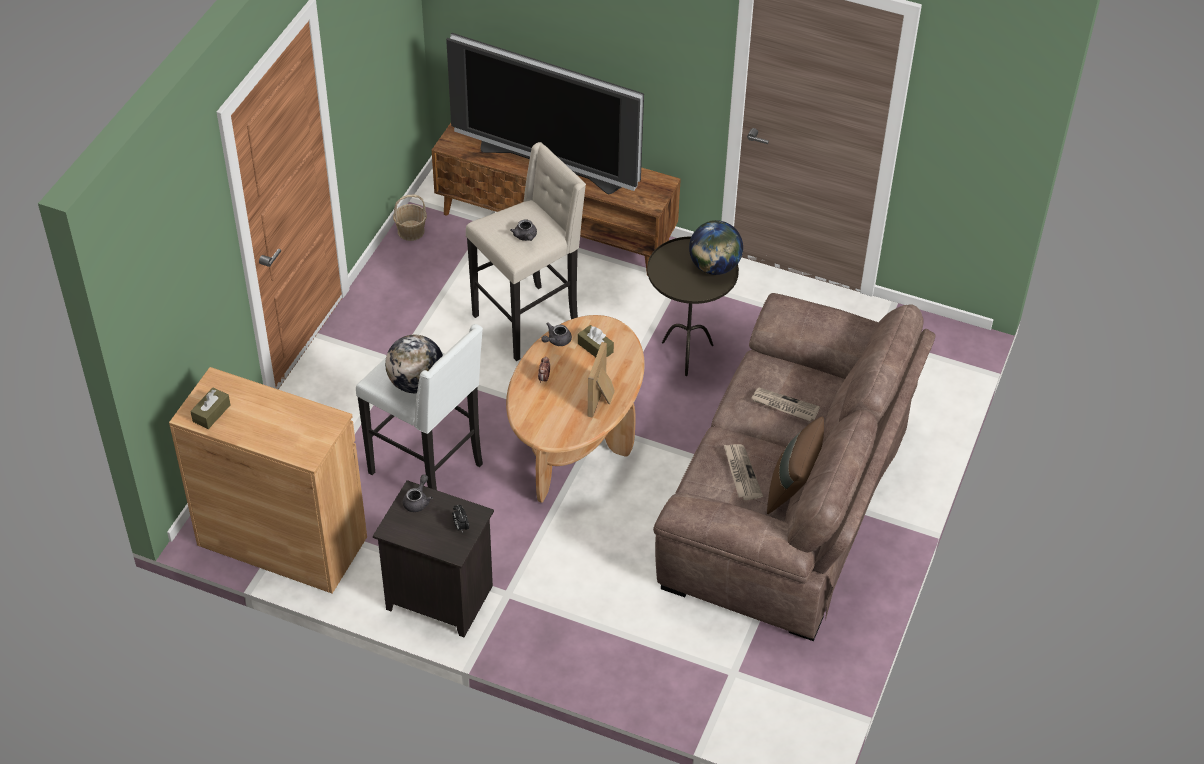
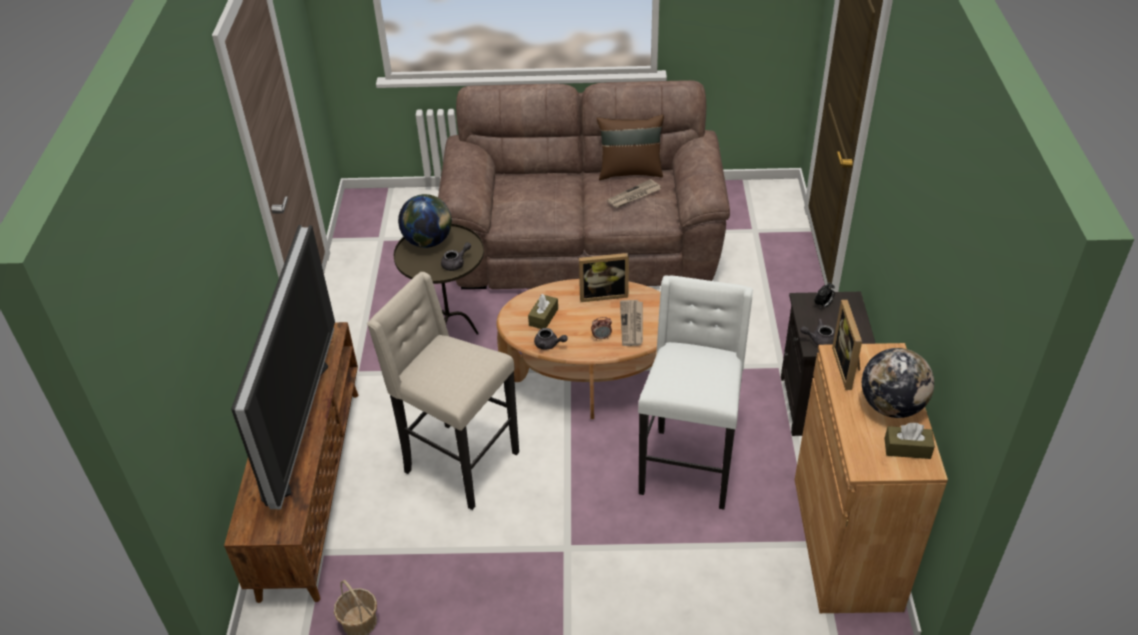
camera: 110 degrees left, 5 degrees down
(313, 419) = (848, 368): none -> picture frame
(416, 383) = (708, 365): globe -> globe (891, 406)
(525, 237) = (462, 358): grey teapot -> grey teapot (456, 263)
(784, 406) = (549, 193): newspaper -> newspaper (632, 324)

